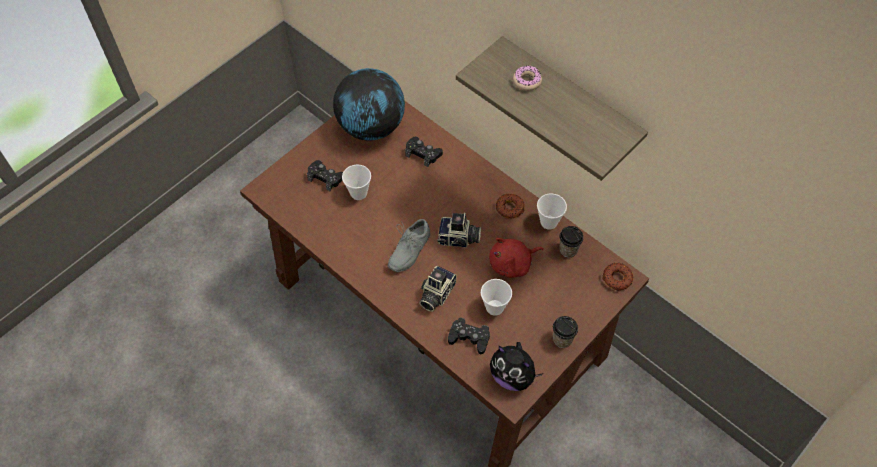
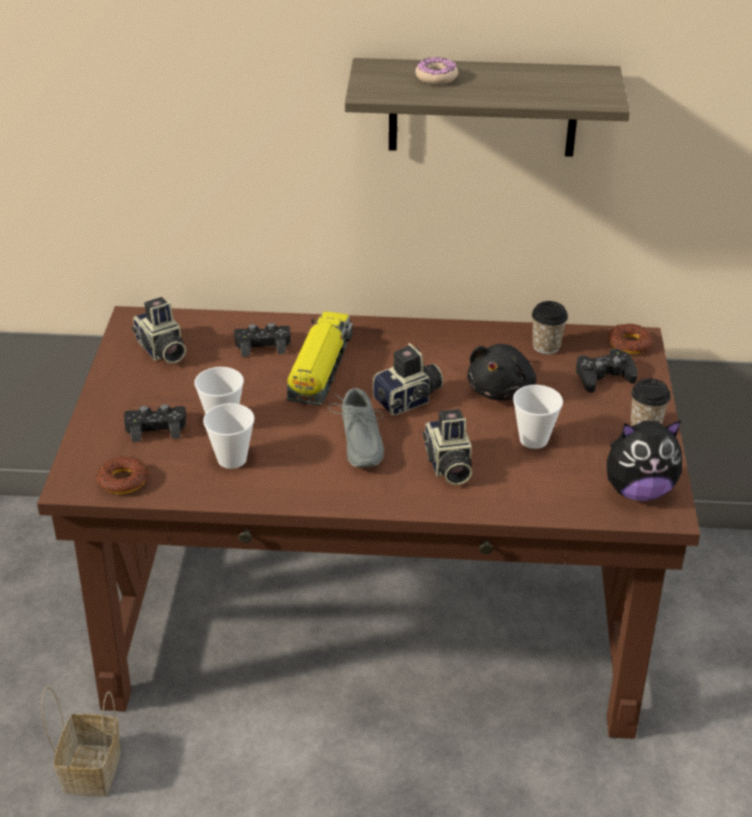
camera: 40 degrees left, 20 degrees down
(253, 308) = (91, 768): none -> basket
(371, 127) = (161, 350): globe -> camera
(435, 189) = (320, 369): none -> toy truck
(469, 338) = (542, 484): black game controller -> black game controller (603, 376)
(510, 208) = (433, 343): donut -> donut (123, 480)
(512, 264) = (501, 390): red plush toy -> black plush toy
(548, 222) = (493, 334): cup -> cup (232, 459)

